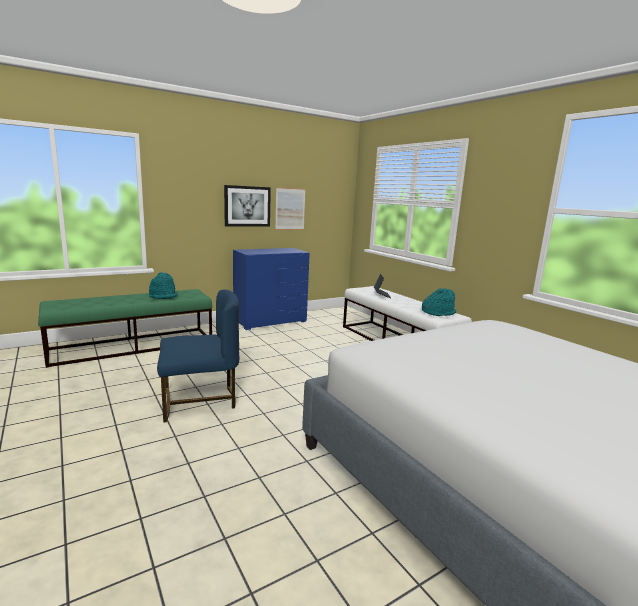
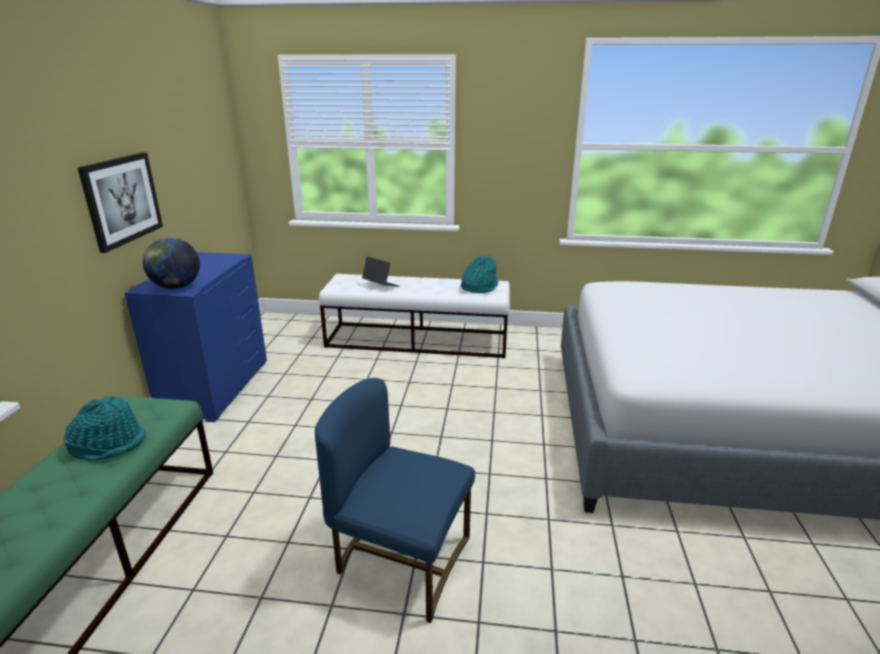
camera: 50 degrees left, 10 degrees up
(199, 401) = (401, 560): blue chair -> blue chair turned 90 degrees counterclockwise
(250, 252) = (176, 287): none -> globe
(290, 209) = (176, 184): picture -> none

